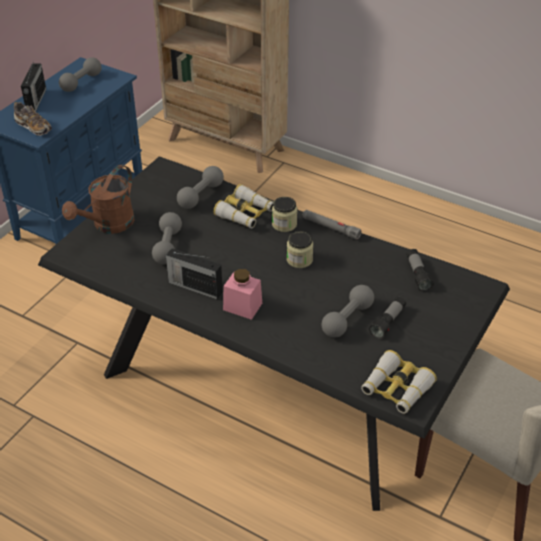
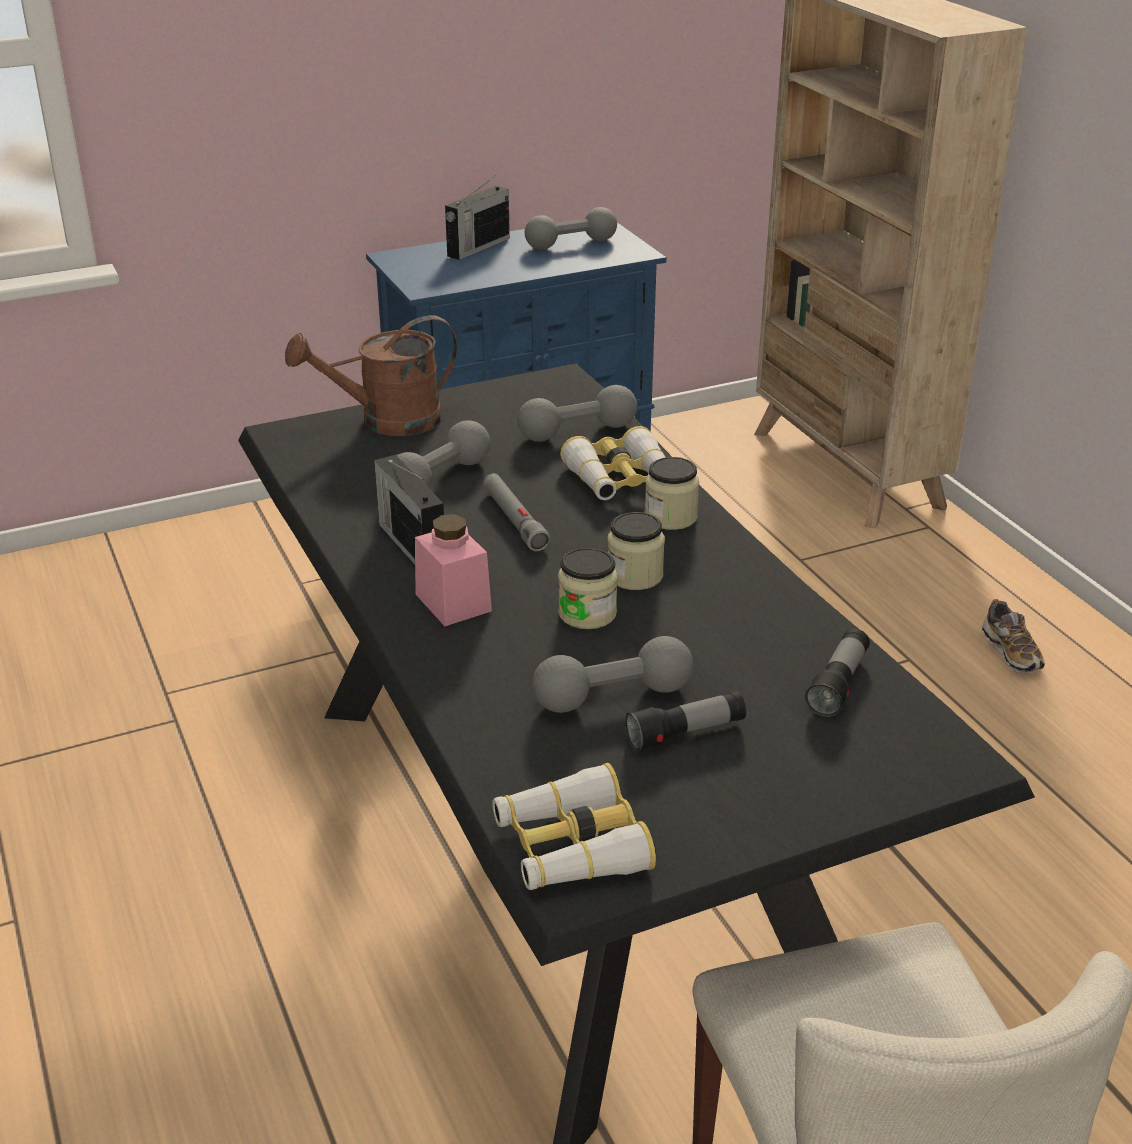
camera: 35 degrees right, 10 degrees down
(33, 127) = (434, 275): shoe -> shoe (1011, 652)
(300, 286) = (587, 613): none -> jar
(330, 228) = (749, 551): grey flashlight -> grey flashlight (514, 519)

